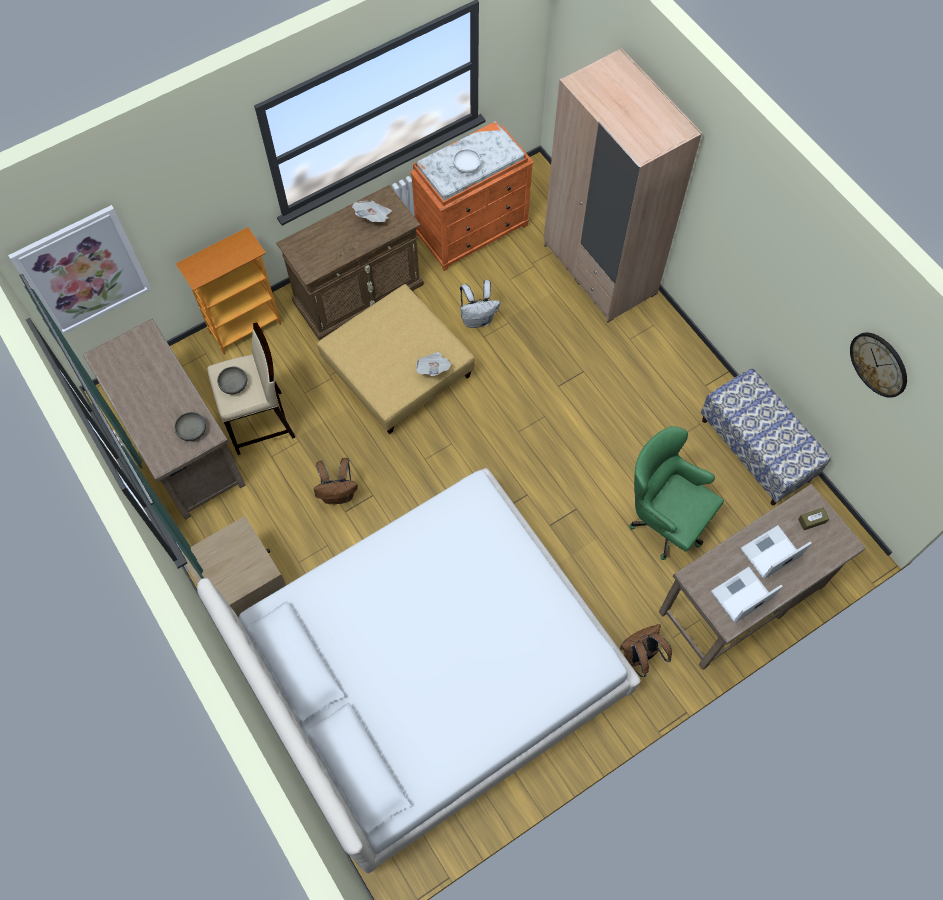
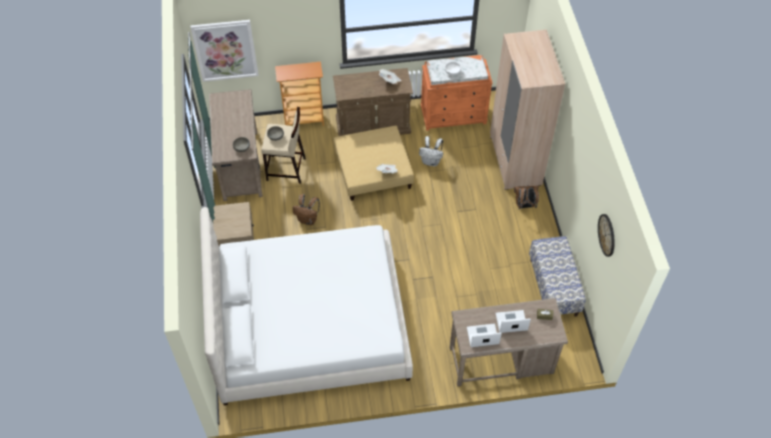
camera: 25 degrees right, 10 degrees down
(640, 656) = (426, 365): brown backpack -> brown backpack (524, 206)
(663, 522) = (478, 303): green office chair -> none

